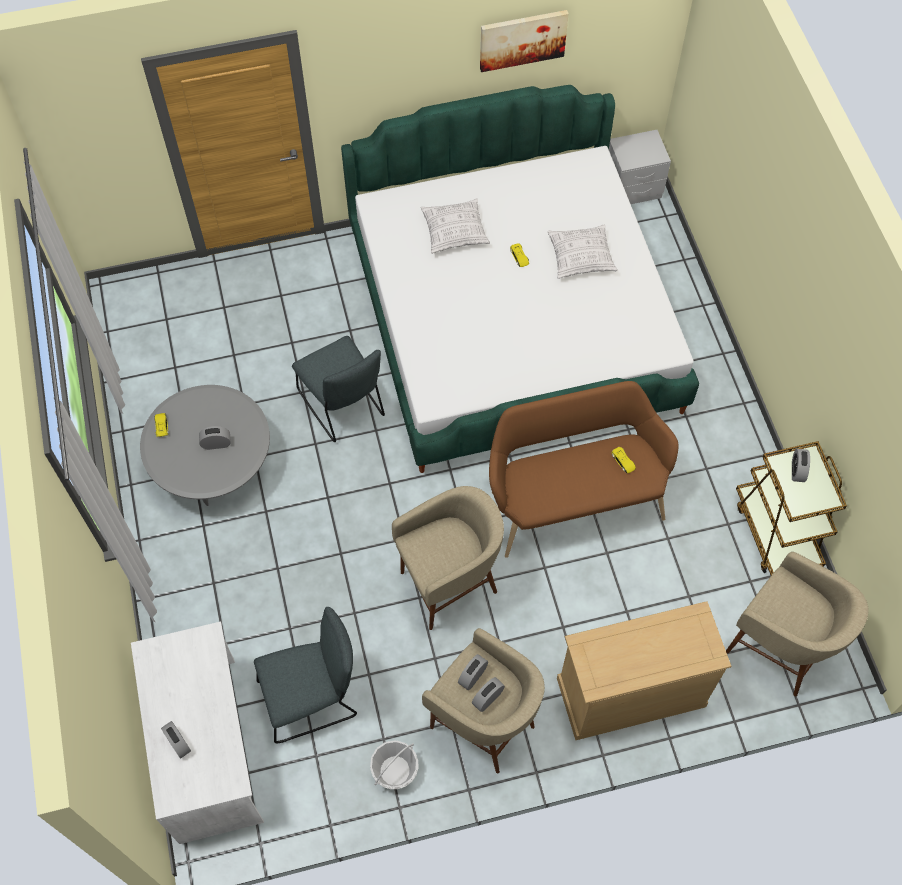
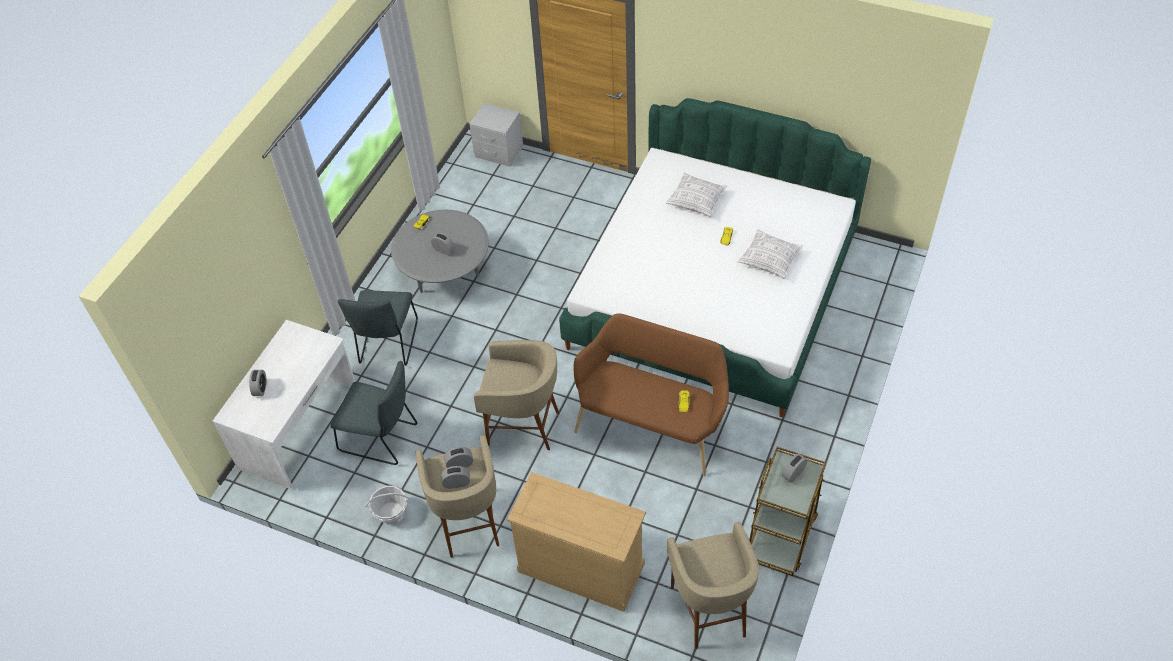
camera: 40 degrees right, 10 degrees down
(343, 406) = (553, 282): grey chair -> grey chair (388, 345)
(522, 39) = (803, 77): picture -> none
(632, 188) = (877, 253): grey nightstand -> grey nightstand (499, 152)

